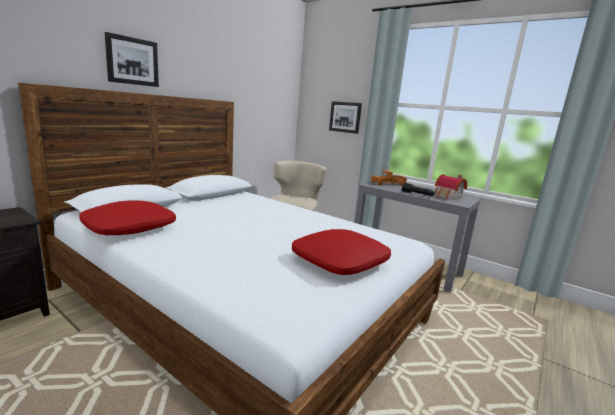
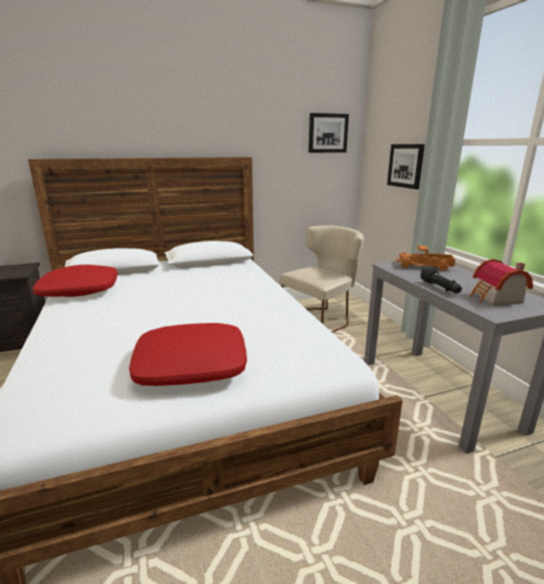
camera: 35 degrees right, 5 degrees up
(132, 61) = (129, 126): picture -> picture (327, 133)

